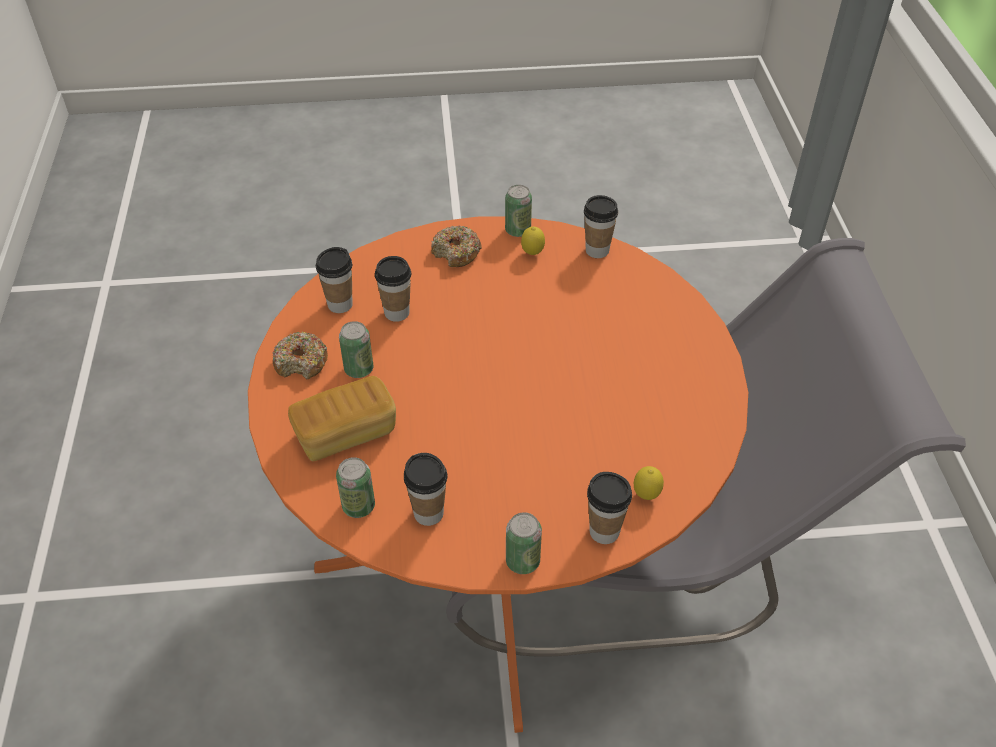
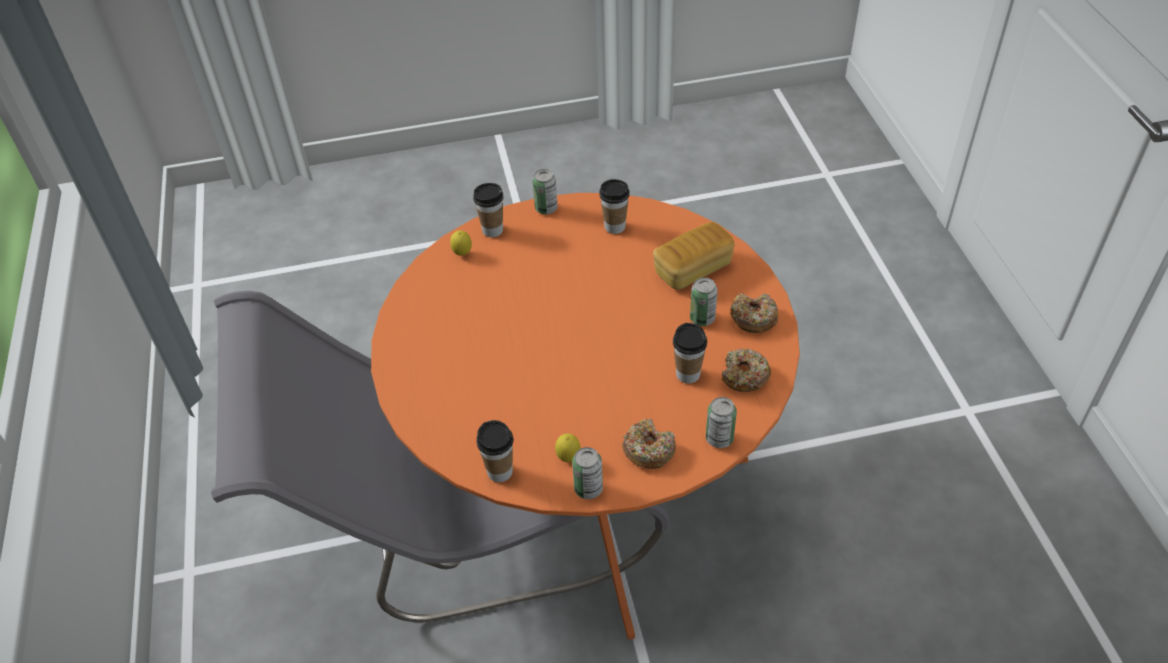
camera: 175 degrees right, 0 degrees up
(340, 304) = (744, 376): cup -> donut
(358, 506) = (664, 225): can -> can (719, 438)

